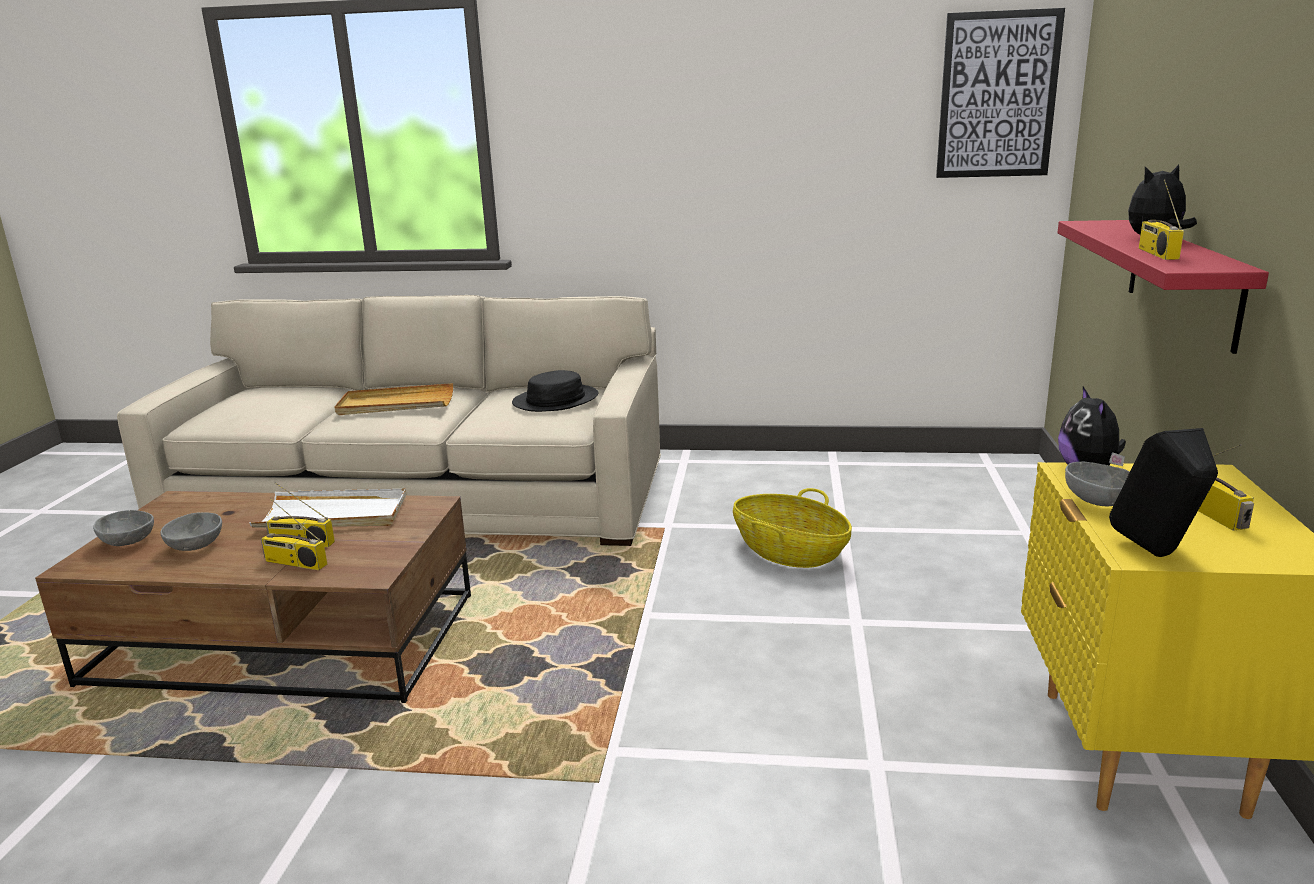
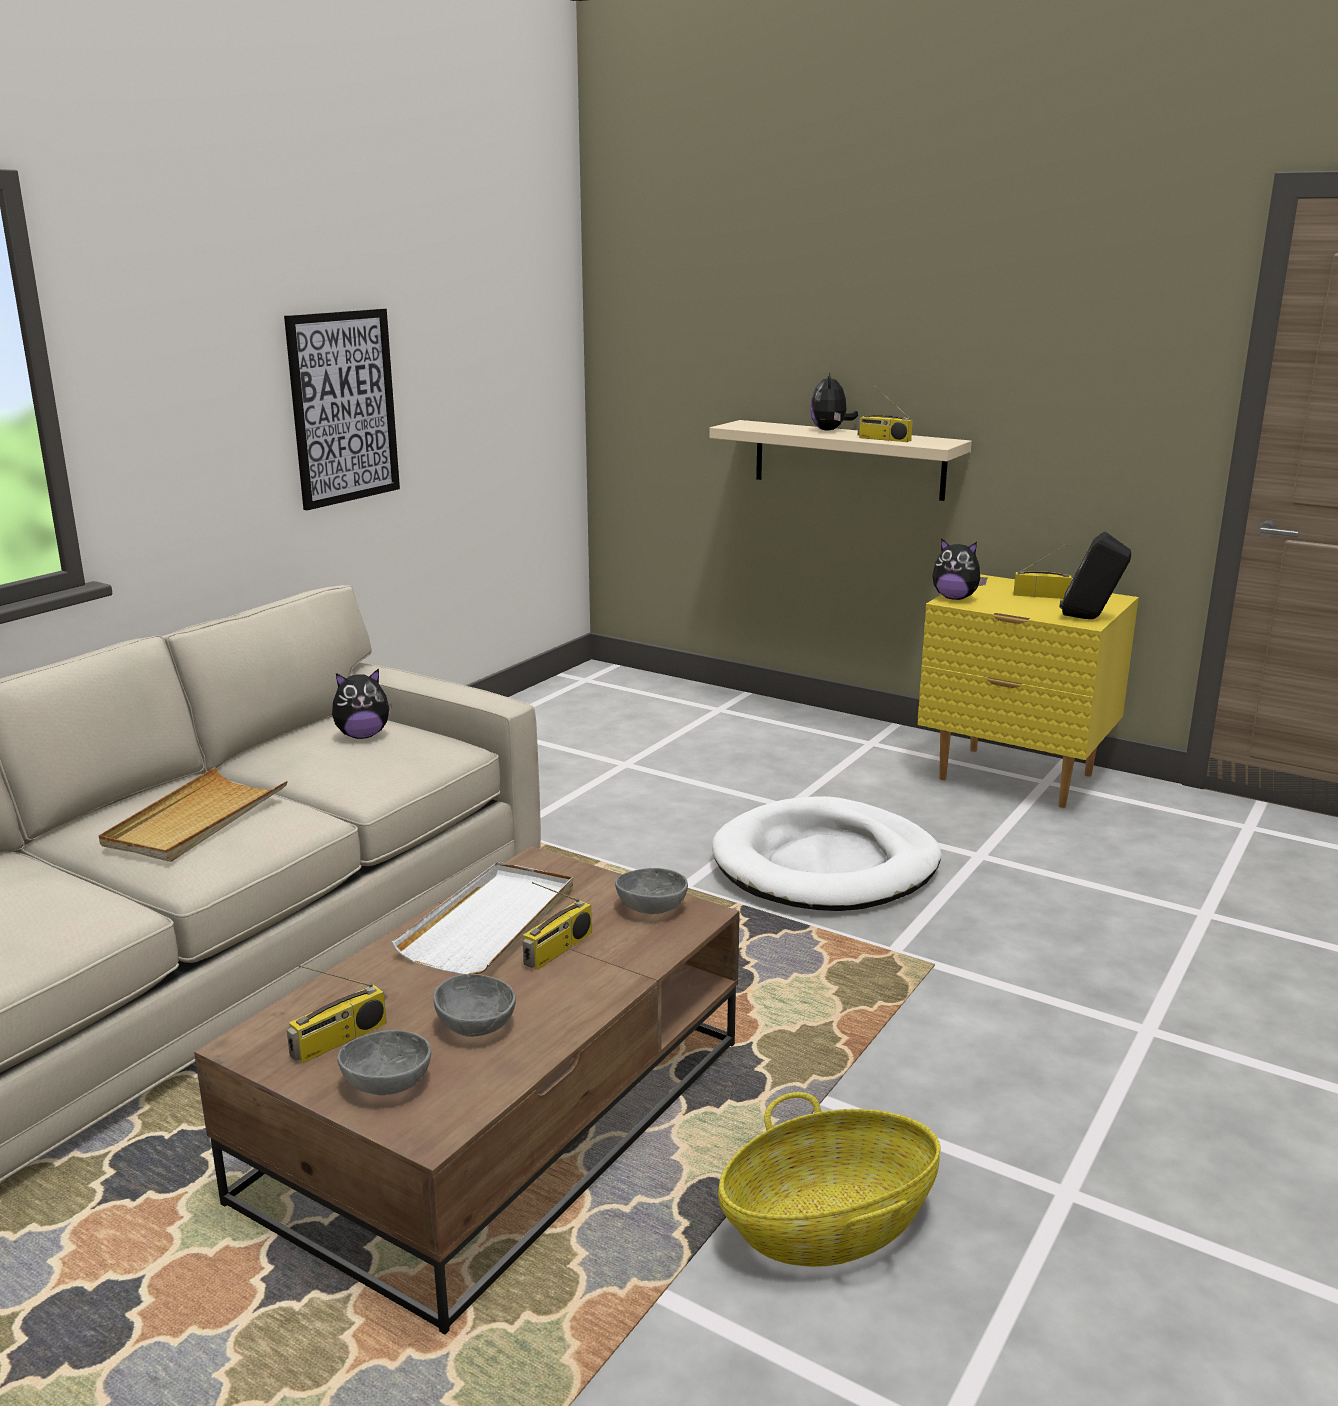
camera: 65 degrees left, 0 degrees up
(294, 563) = (615, 958): radio -> radio (339, 1041)
(556, 400) = (362, 735): black hat -> plush toy
(753, 671) = (826, 864): none -> white dog bed
(789, 552) = (642, 796): basket -> basket (828, 1225)
(997, 95) = (537, 313): picture -> picture (343, 407)
(1099, 501) = (1005, 608): grey bowl -> grey bowl (651, 907)
(1183, 280) = (848, 459): red shelf -> beige shelf

